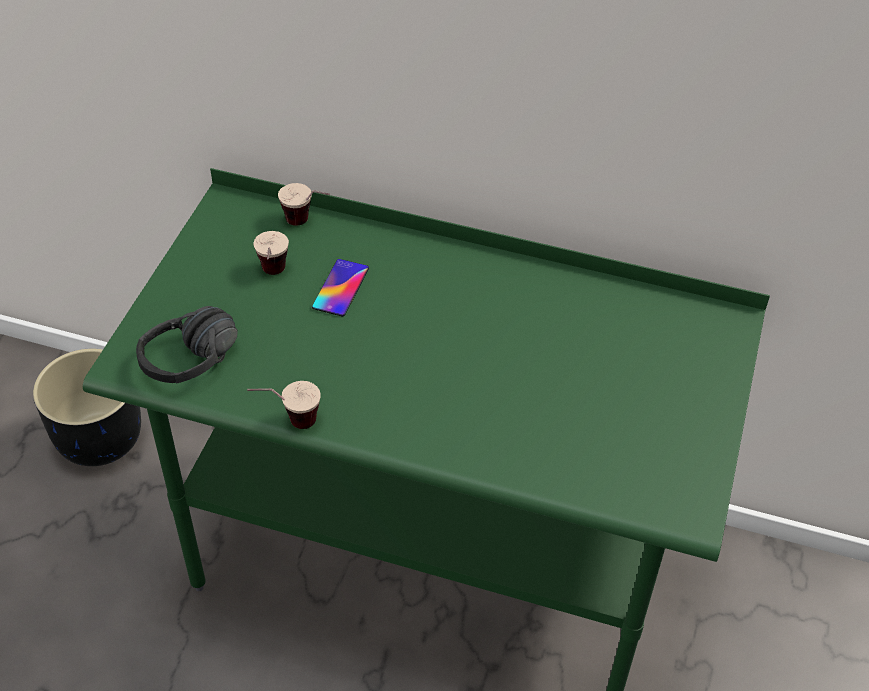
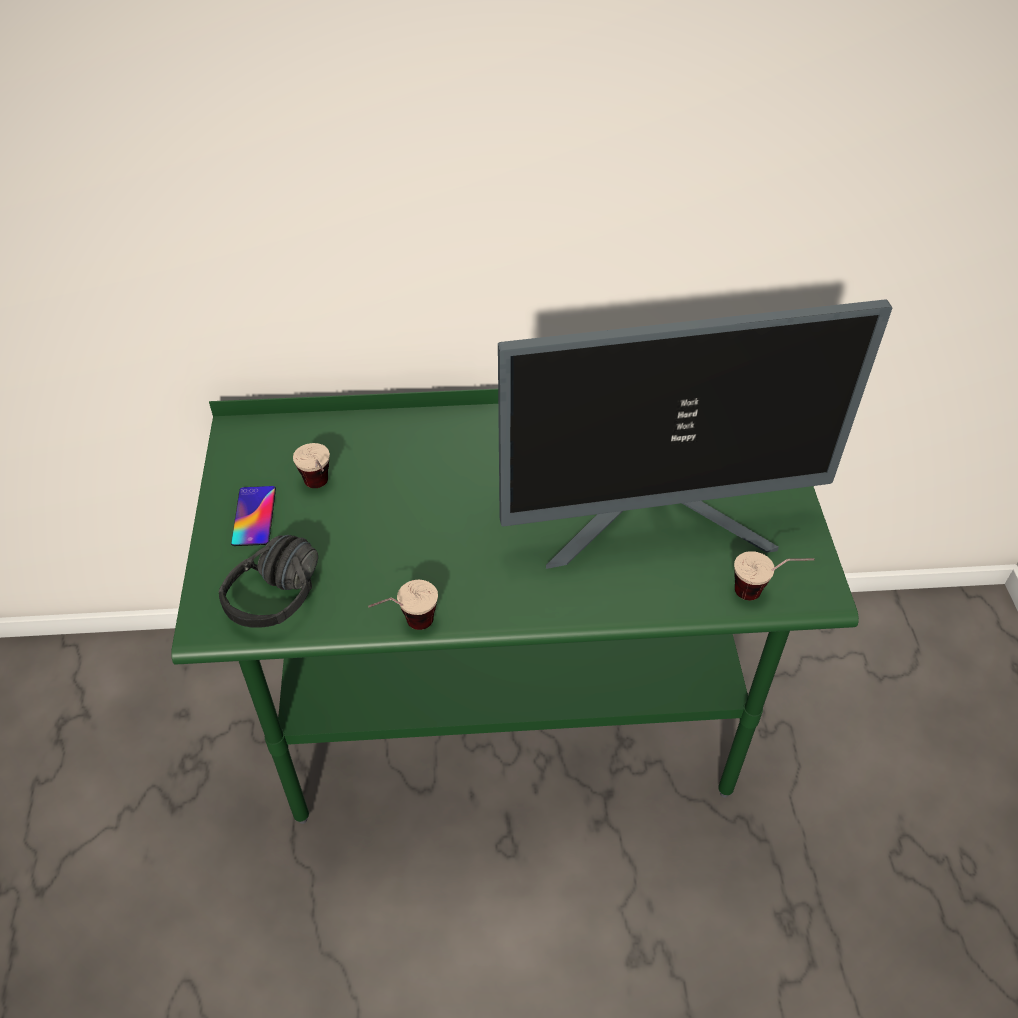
camera: 20 degrees left, 0 degrees up
(101, 437) = (140, 707): black planter -> none
(307, 224) = (329, 429): cup -> cup (763, 593)
(340, 288) = (392, 481): phone -> phone (254, 516)
(570, 401) = (659, 522): none -> monitor

